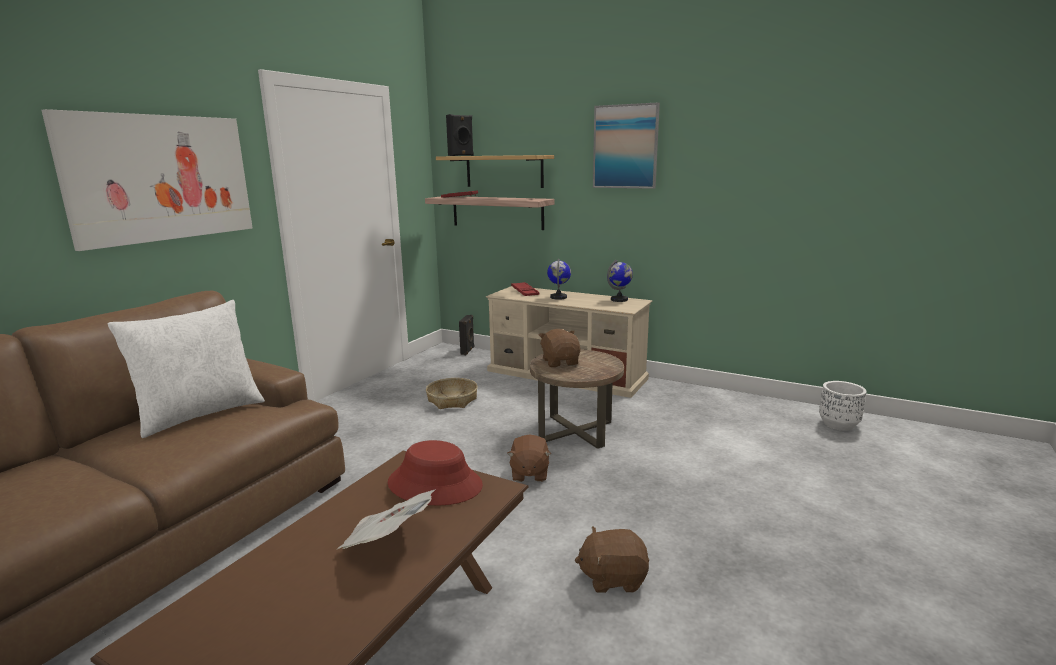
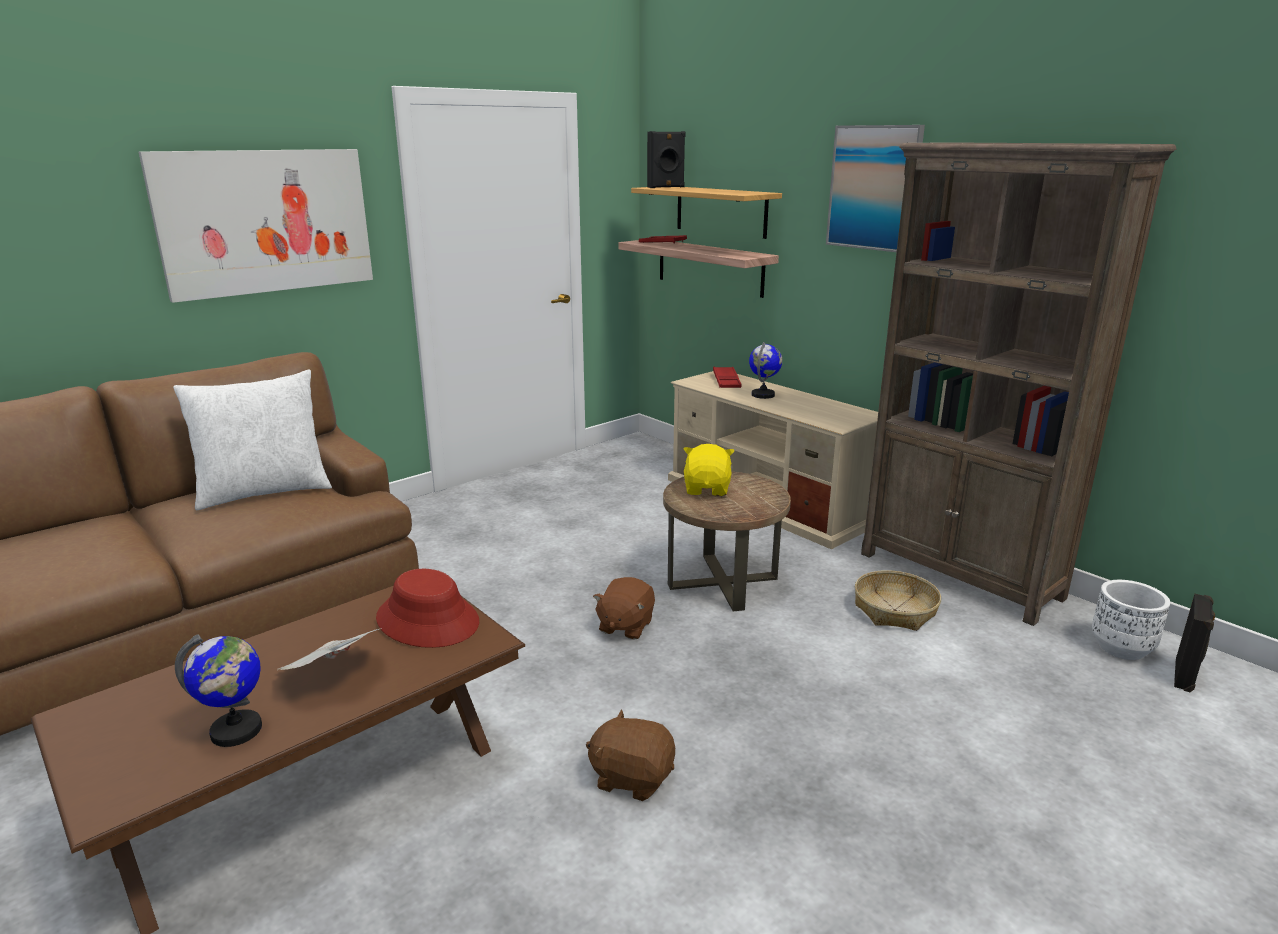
camera: 20 degrees right, 5 degrees up
(452, 400) = (599, 513): basket -> basket (894, 610)
(468, 351) = (662, 448): black speaker -> black speaker (1185, 676)
(560, 362) = (707, 489): brown plush toy -> yellow plush toy
(619, 300) = (843, 409): globe -> globe (236, 731)
(720, 400) = (960, 576): none -> brown bookcase

